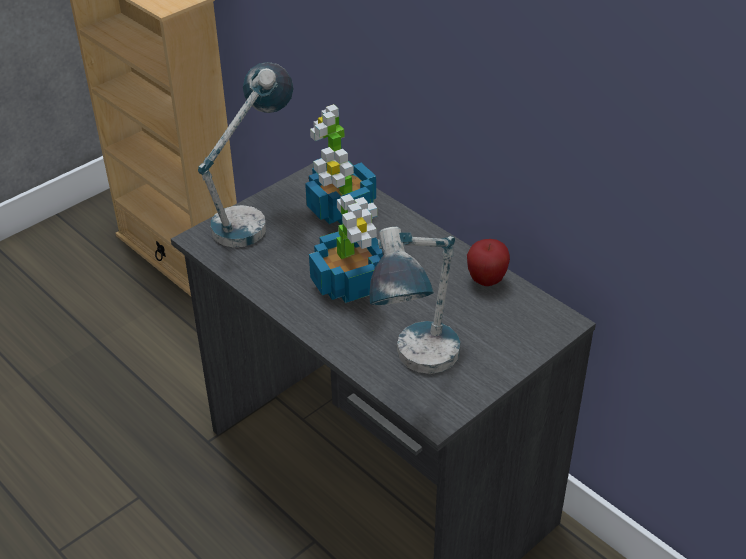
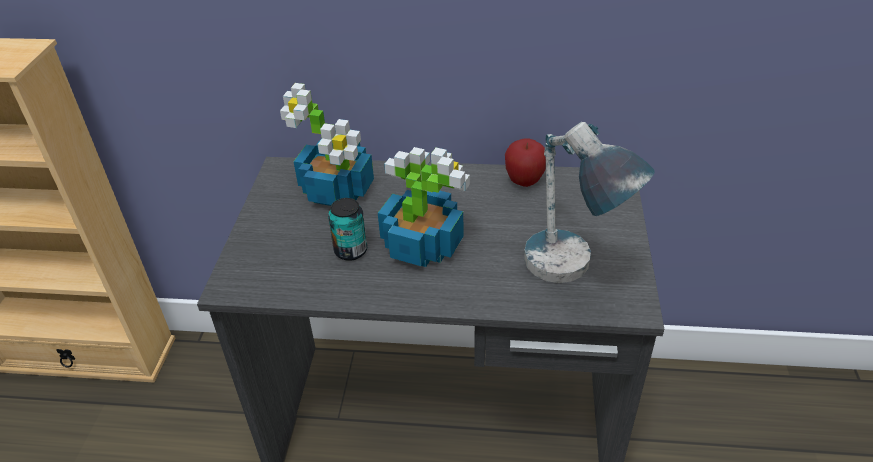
camera: 40 degrees left, 0 degrees up
(253, 216) = (261, 238): table lamp -> none
(297, 259) = (351, 251): none -> can

